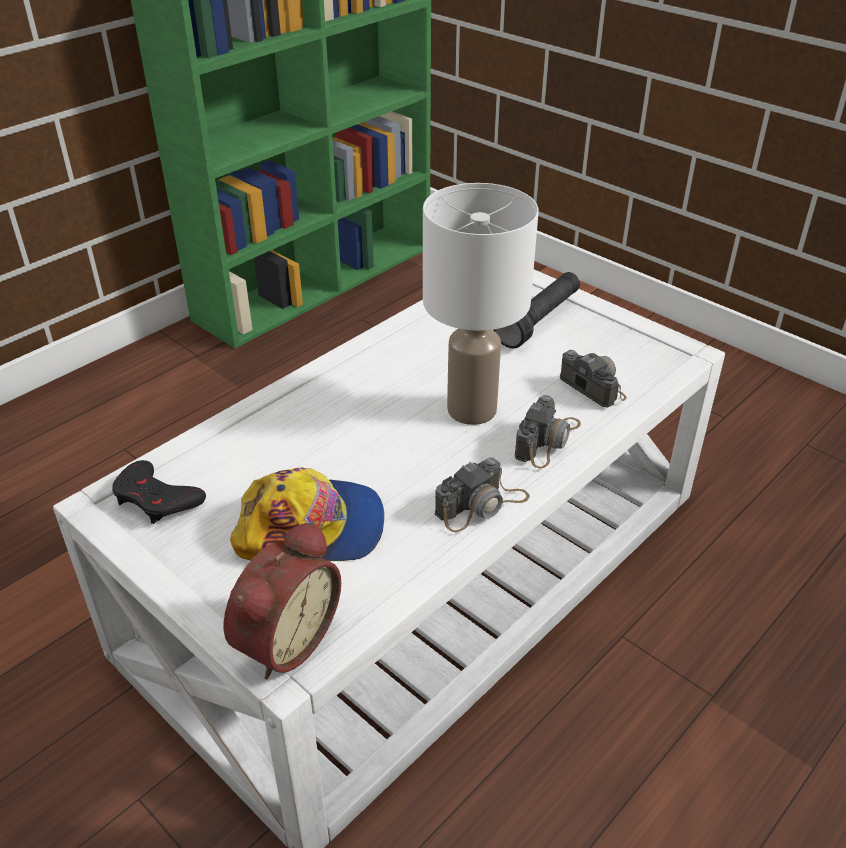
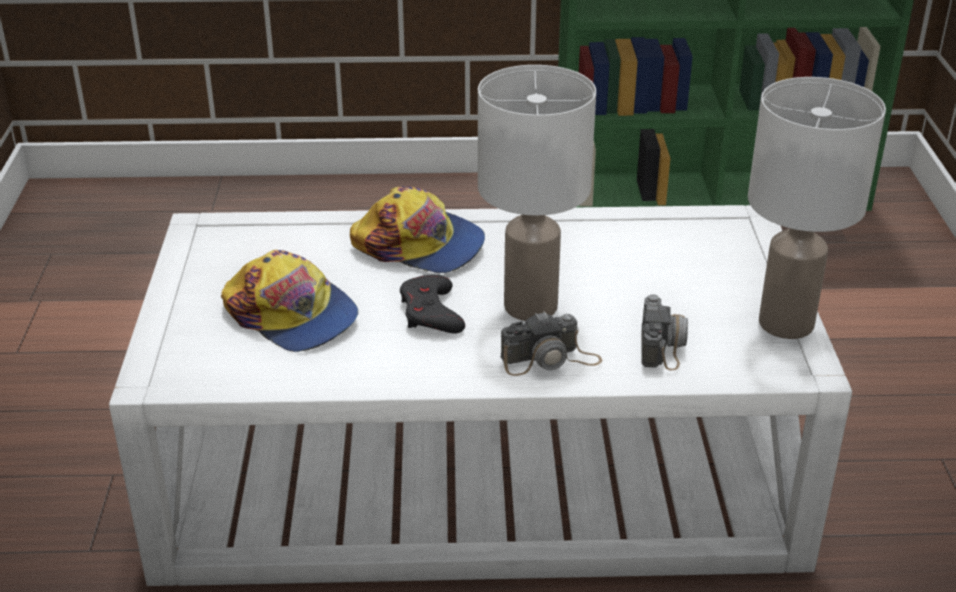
camera: 45 degrees right, 5 degrees down
(157, 499) = (230, 242): black game controller -> black game controller (431, 312)
(283, 639) = (174, 364): alarm clock -> none
(323, 408) = (420, 245): none -> cap
(482, 505) = (422, 370): camera -> none
(539, 321) = (706, 272): black flashlight -> none
(633, 330) = (787, 324): none -> white table lamp

